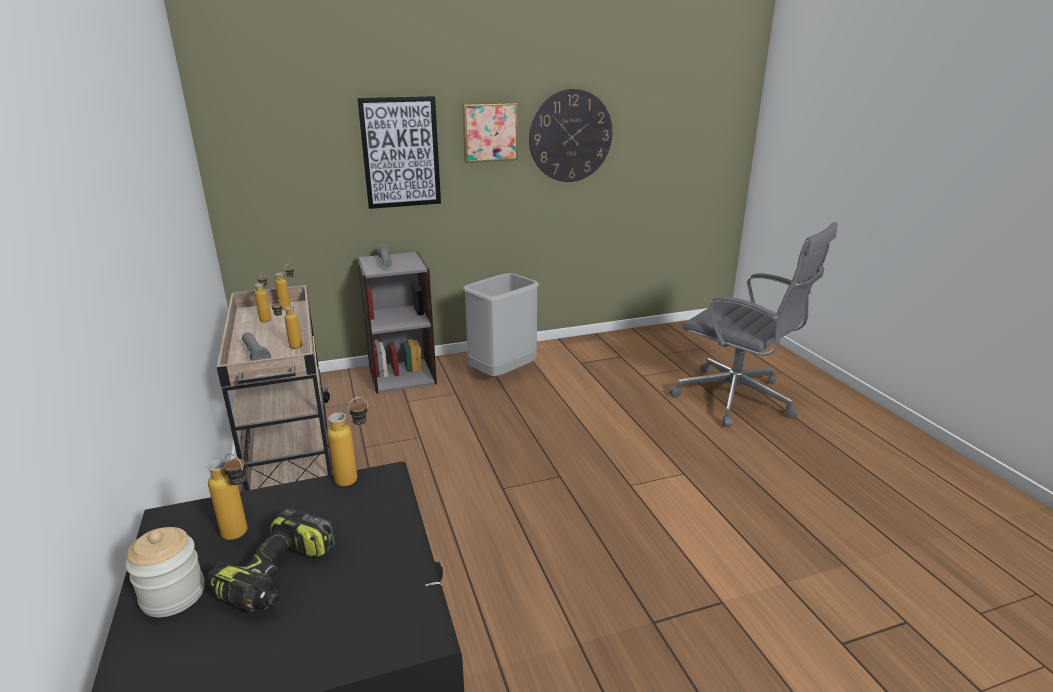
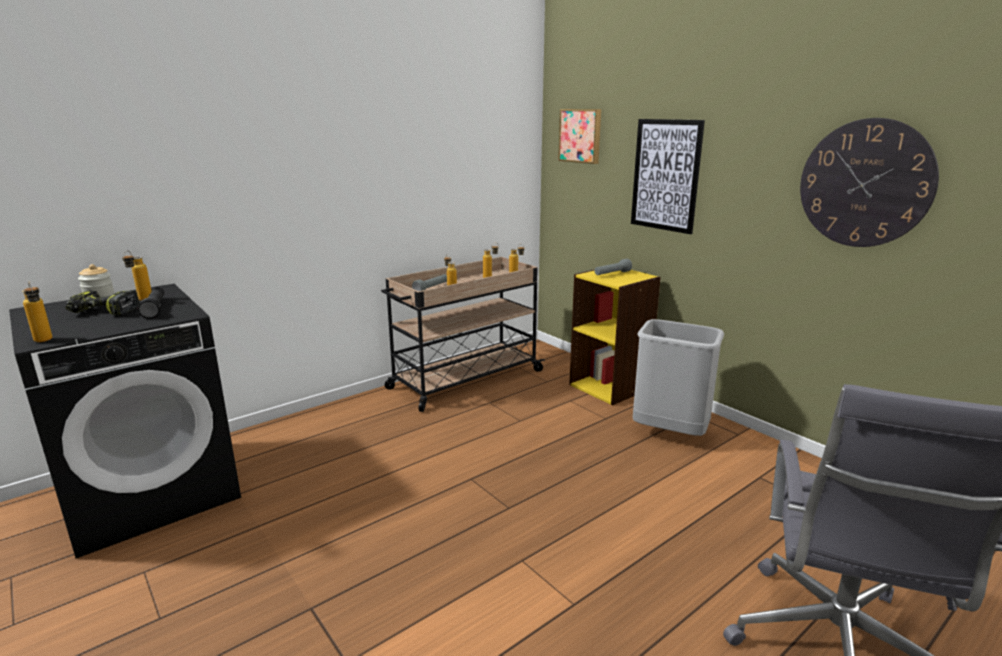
camera: 70 degrees right, 5 degrees down
(319, 514) = (155, 309): none -> black flashlight
(355, 478) = (190, 309): bottle -> bottle (44, 341)
(402, 375) = (610, 387): grey bookcase -> yellow bookcase
(489, 132) = (756, 165): picture -> picture (581, 136)

